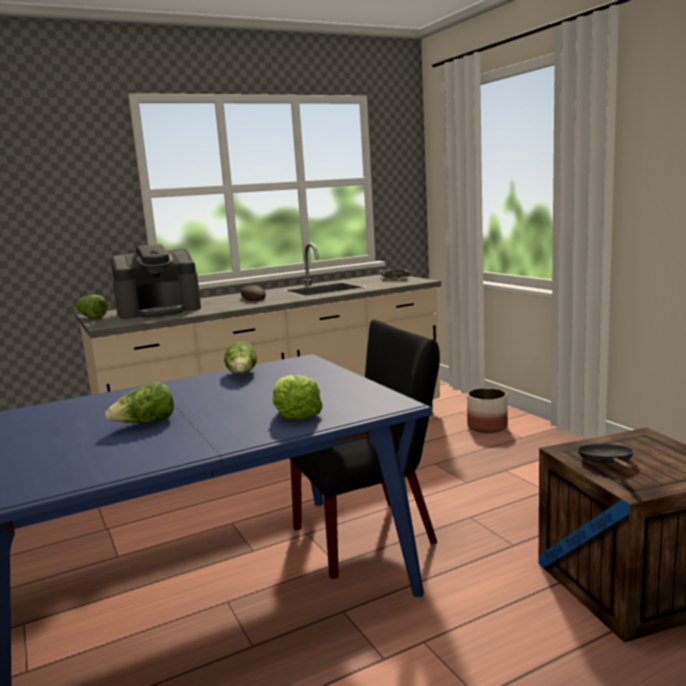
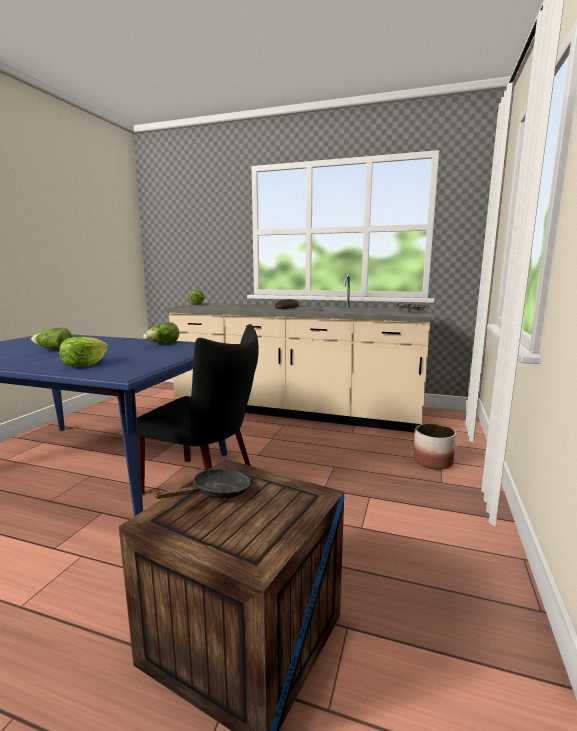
camera: 45 degrees right, 0 degrees up
(159, 310) = (227, 306): coffee machine -> none

